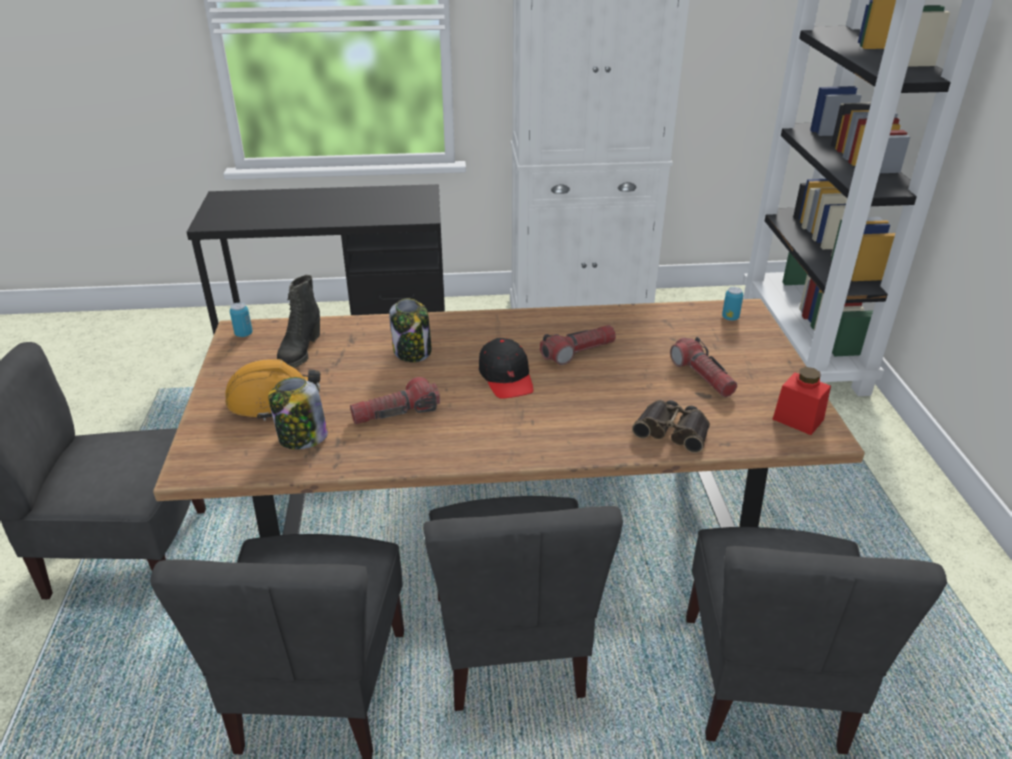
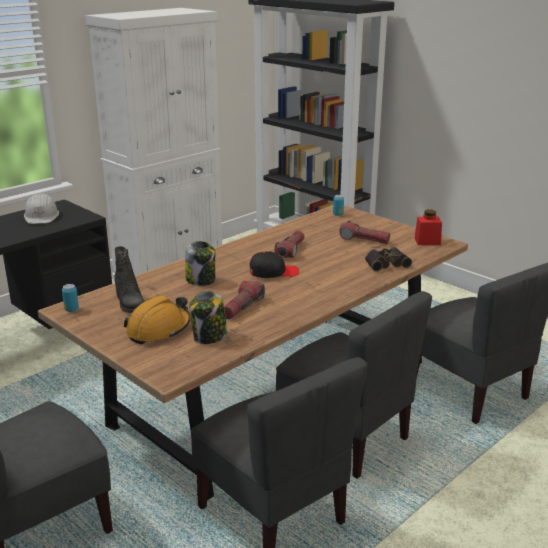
camera: 40 degrees left, 10 degrees down
(385, 200) = (41, 216): none -> white hard hat
(506, 377) = (273, 272): black cap -> black cap turned 45 degrees counterclockwise

